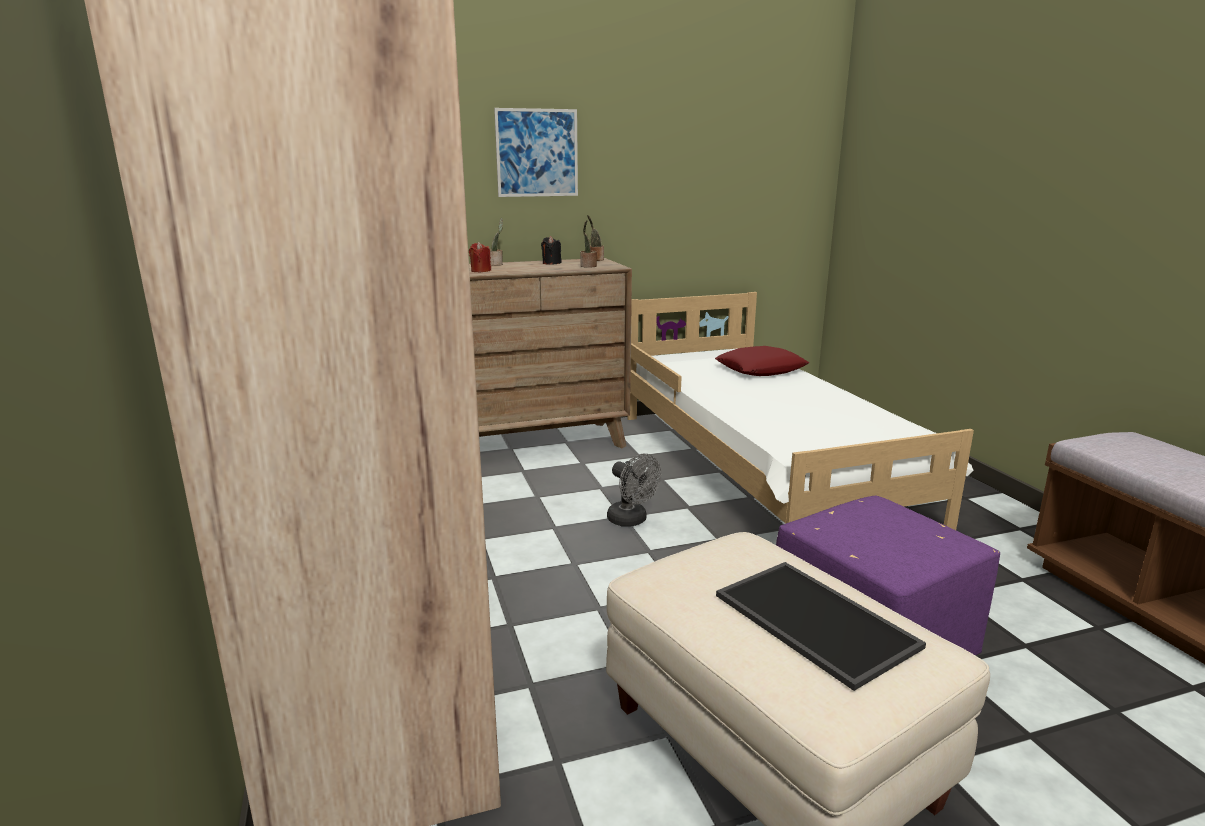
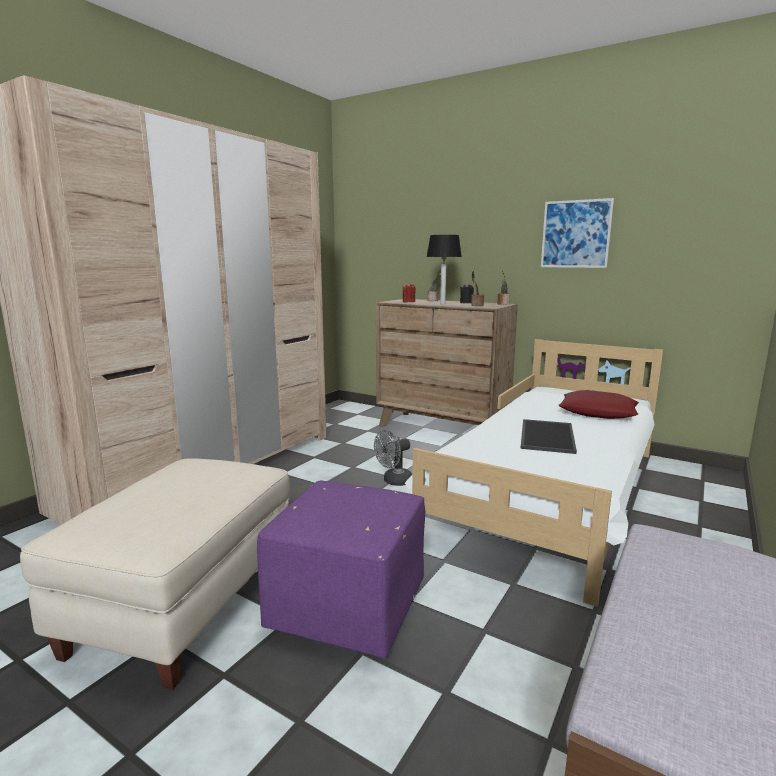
camera: 50 degrees right, 5 degrees down
(537, 153) = (476, 226): picture -> picture (575, 234)
(539, 268) = (442, 304): none -> table lamp
(631, 521) = (394, 481): grey fan -> grey fan turned 45 degrees clockwise
(811, 620) = (162, 504): tray -> tray (545, 436)

